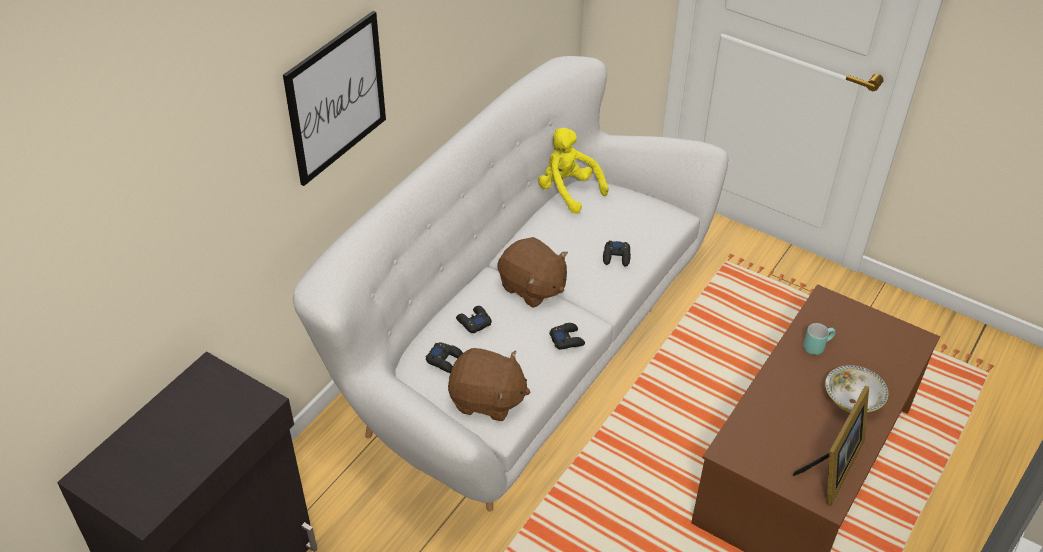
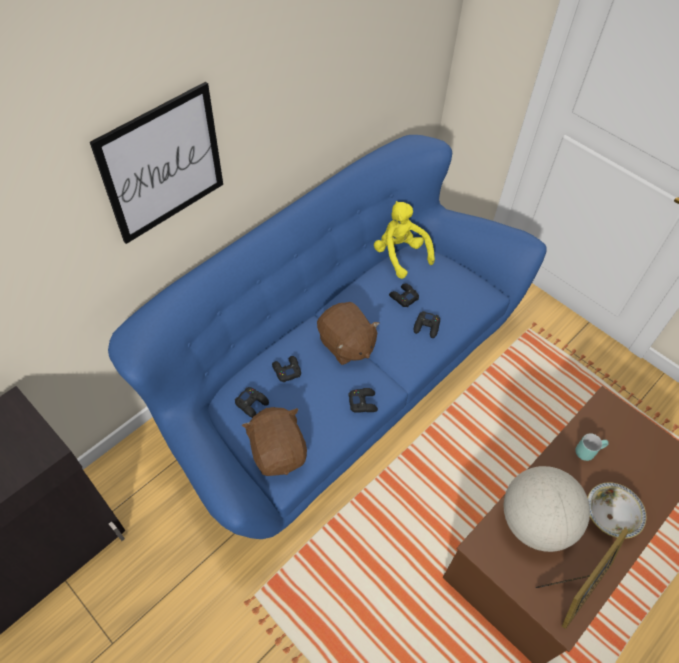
camera: 10 degrees right, 10 degrees up
(487, 400) = (278, 451): brown plush toy -> brown plush toy turned 135 degrees counterclockwise
(521, 350) = (337, 382): white sofa -> blue sofa
(583, 232) = (403, 297): none -> black game controller
(777, 419) = (534, 522): none -> globe

